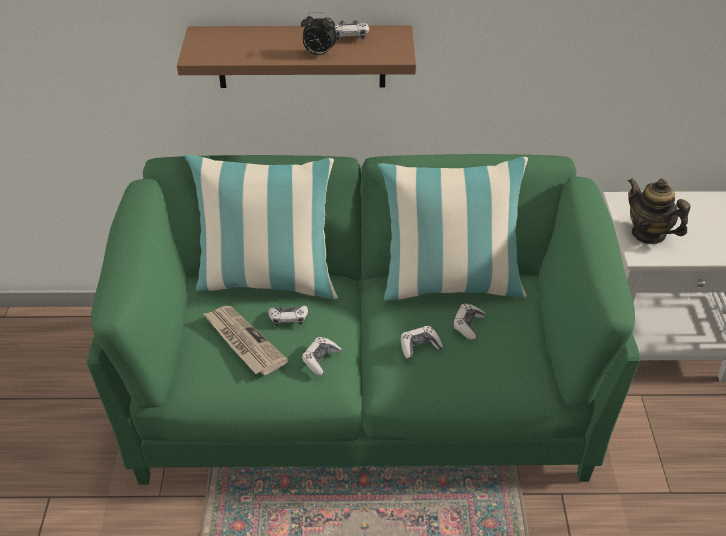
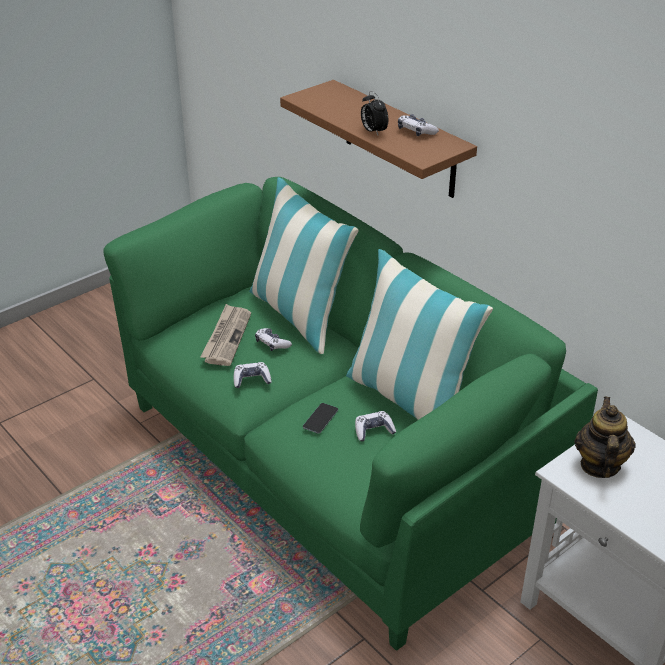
camera: 50 degrees right, 5 degrees down
(419, 346) = (320, 418): game controller -> phone

